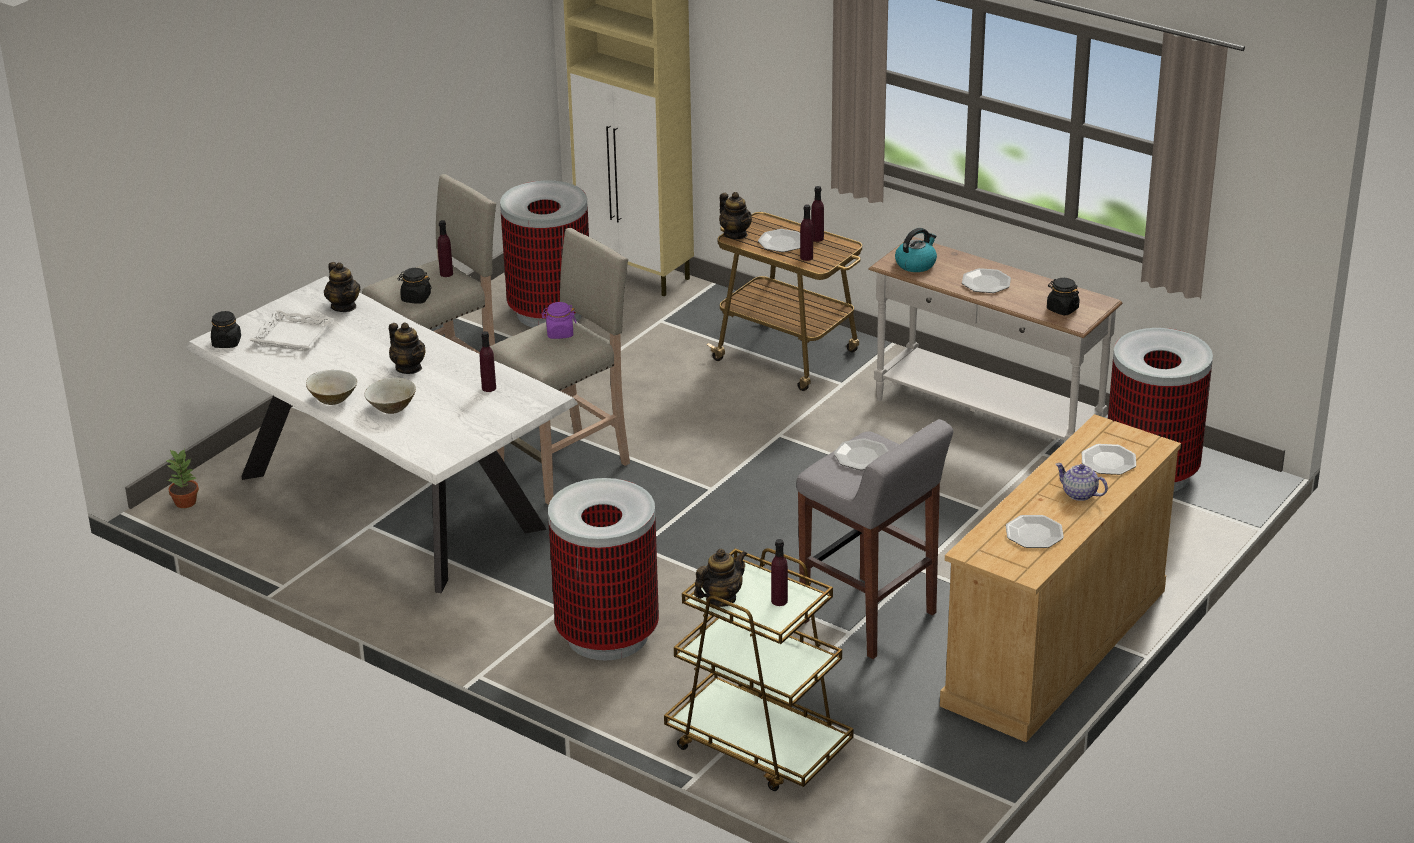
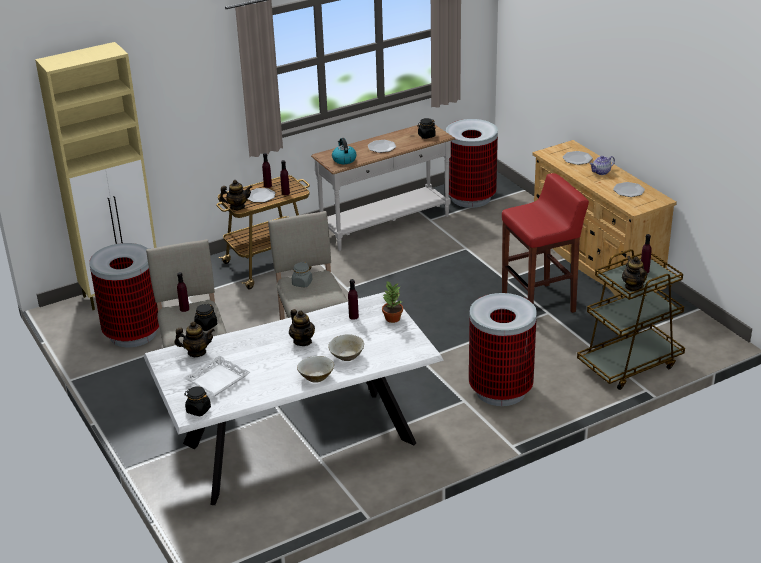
camera: 65 degrees left, 0 degrees up
(185, 502) = (220, 538): potted plant -> potted plant (392, 318)
(409, 368) = (302, 341): teapot -> teapot turned 75 degrees clockwise
(559, 333) = (302, 283): purple jar -> grey jar
(862, 456) = (529, 216): plate -> none
(869, 618) = (539, 304): grey stool -> red stool

